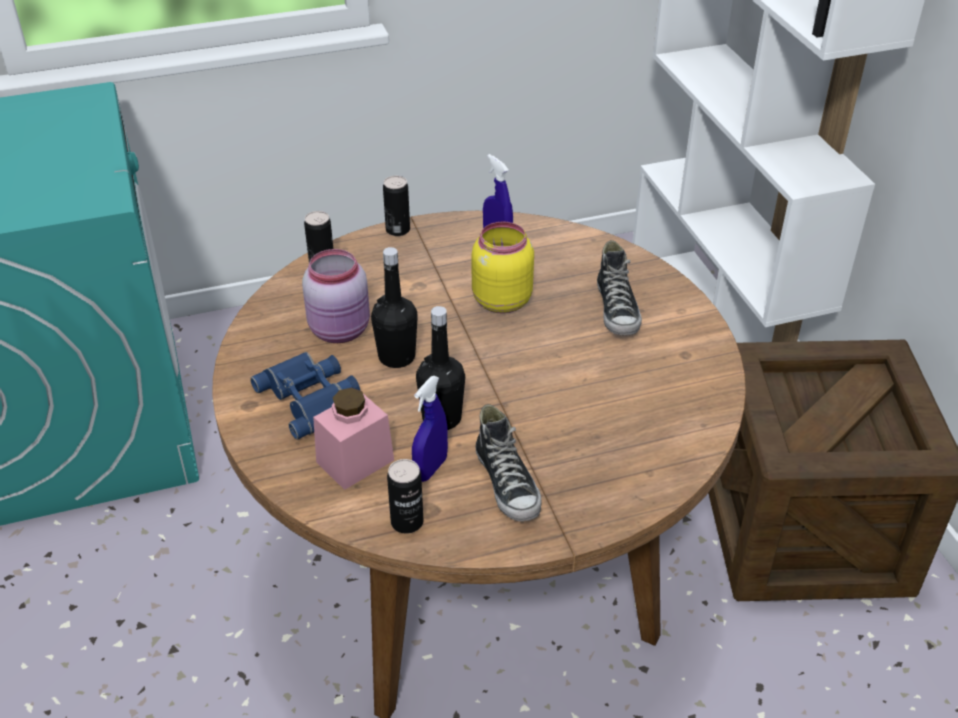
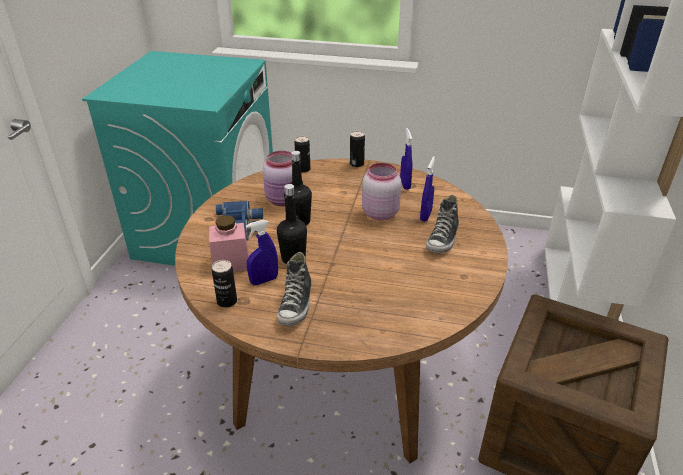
camera: 30 degrees right, 5 degrees down
(500, 300) = (379, 213): yellow jar -> pink jar
(566, 282) = (425, 215): none -> blue spray bottle

